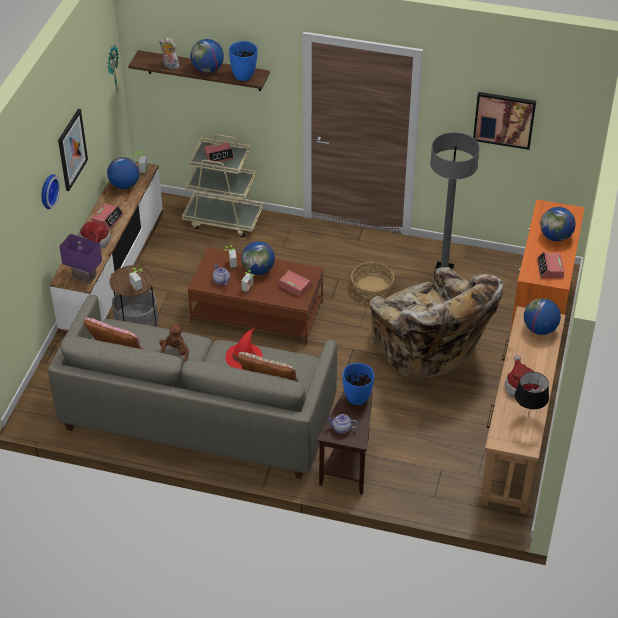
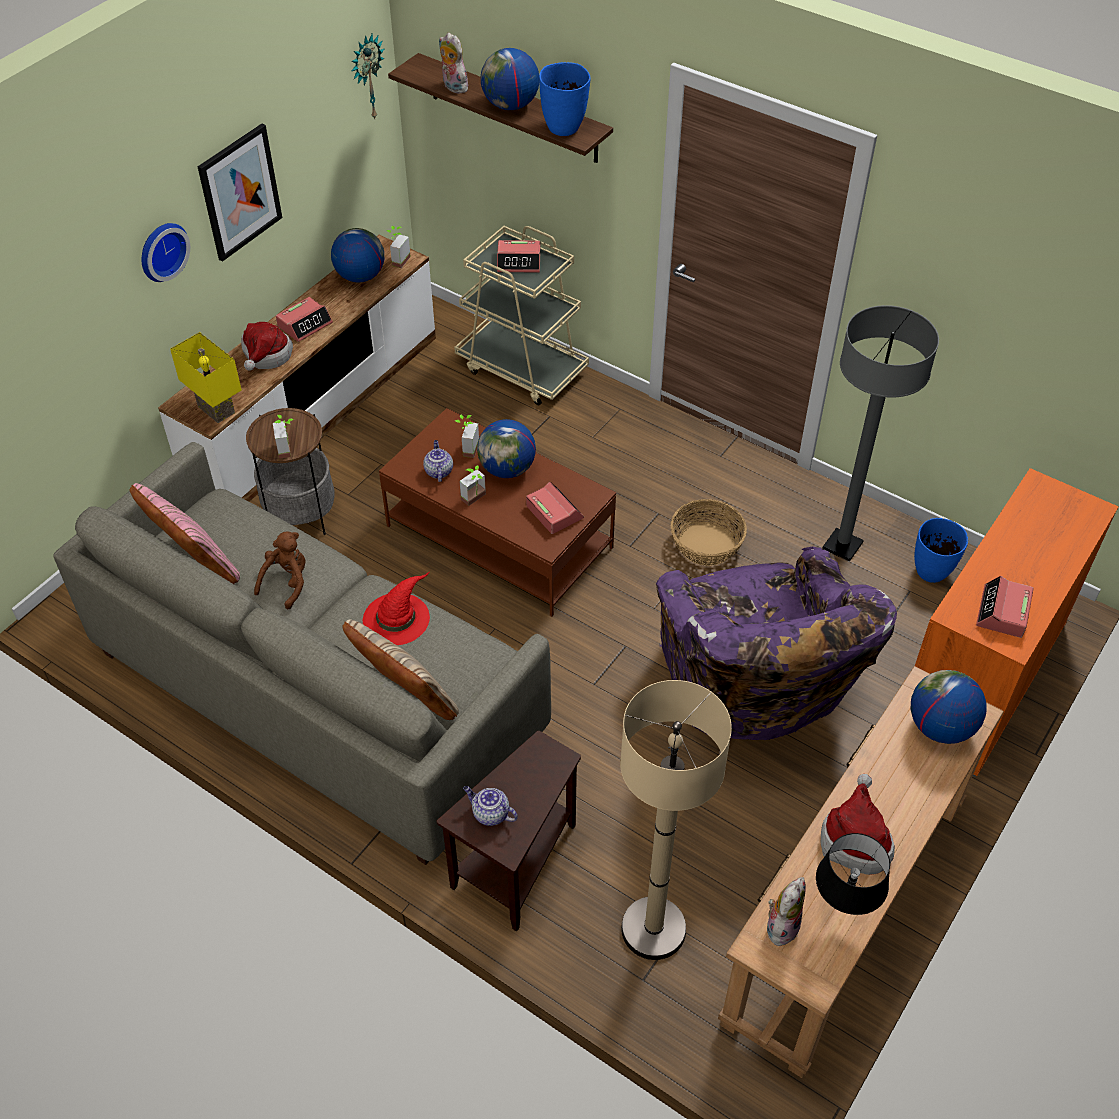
camera: 20 degrees right, 5 degrees up
(83, 277) = (214, 410): purple table lamp -> yellow table lamp
(357, 399) = (547, 761): blue vase -> blue vase (931, 573)
(429, 352) = (753, 689): beige armchair -> purple armchair
(429, 473) = (653, 929): none -> beige floor lamp
(504, 119) = (1005, 305): picture -> none
(504, 430) = (781, 925): none -> plush toy
(555, 237) = (1039, 551): globe -> none

